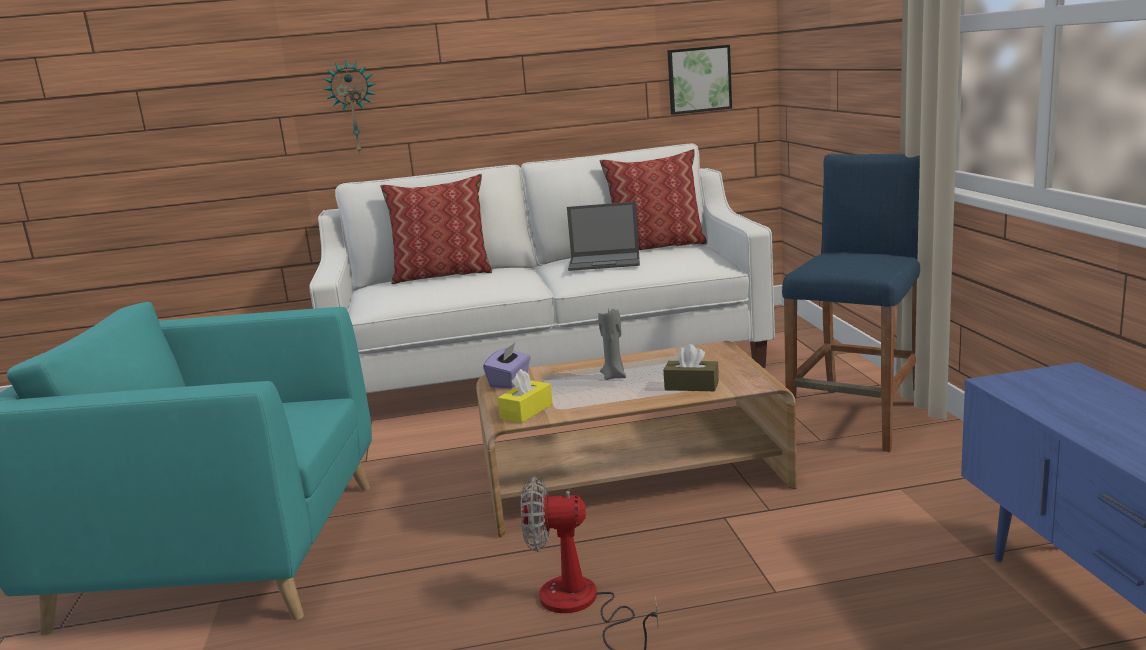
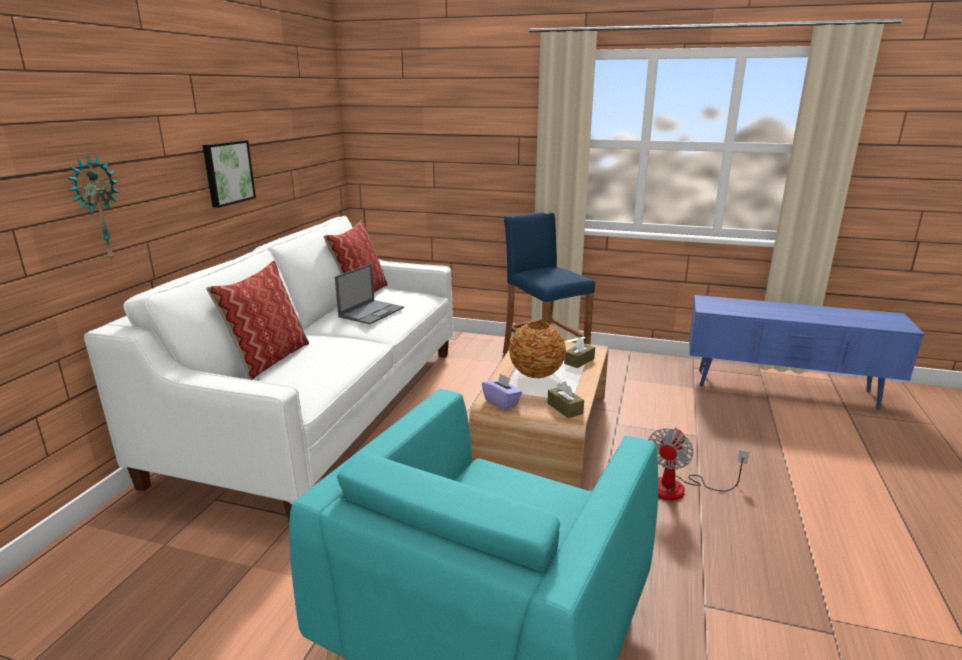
camera: 65 degrees left, 5 degrees up
(526, 411) = (565, 408): yellow tissue box -> brown tissue box
(614, 376) = (537, 373): grey candle -> vase
(698, 79) = (316, 167): picture -> picture (227, 172)

